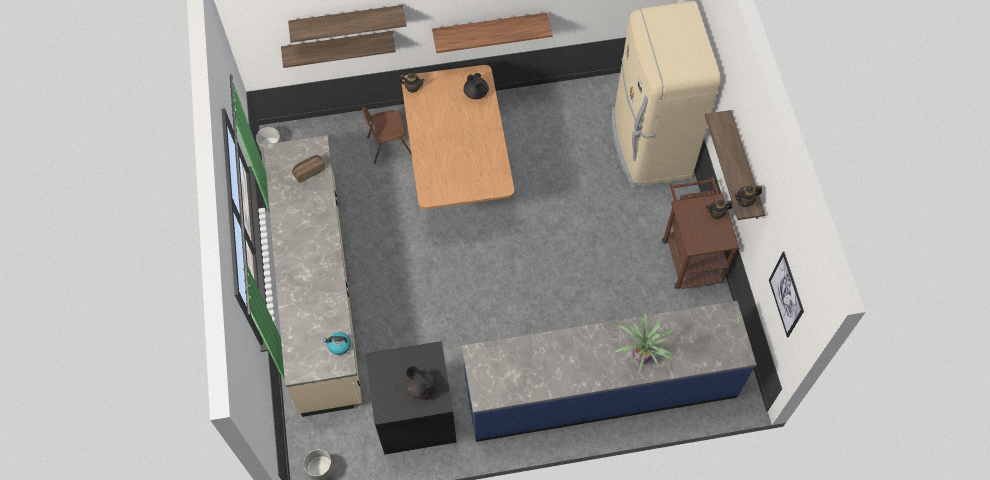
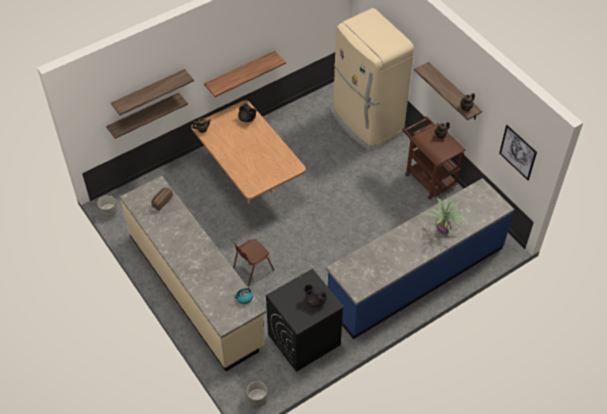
camera: 25 degrees left, 10 degrees down
(389, 146) = (192, 182): brown chair -> brown chair (252, 269)

